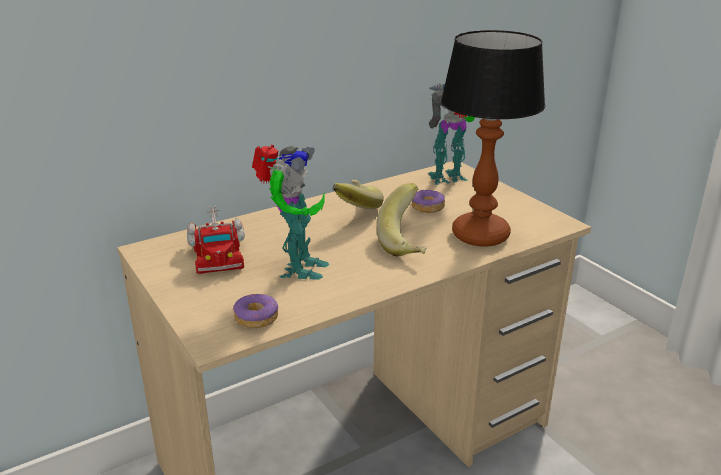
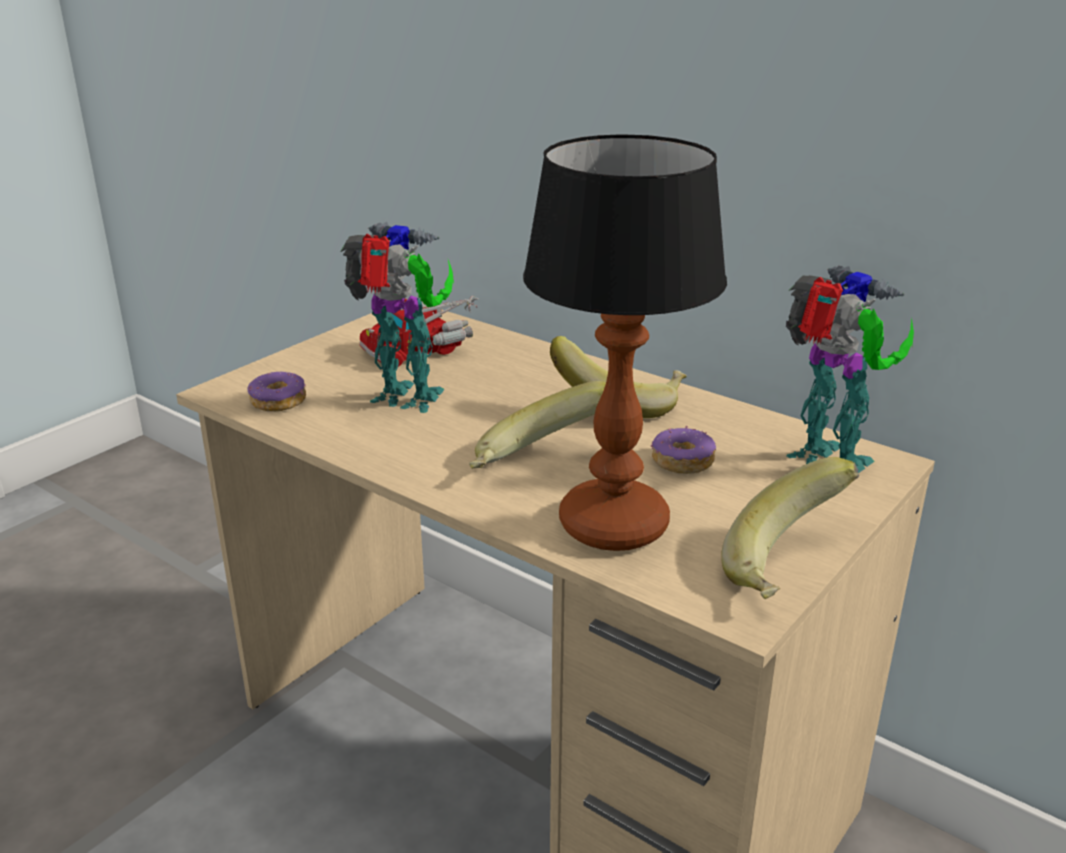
camera: 70 degrees right, 0 degrees up
(297, 269) = (408, 400): toy robot -> toy robot turned 150 degrees counterclockwise
(532, 207) = (790, 569): none -> banana

